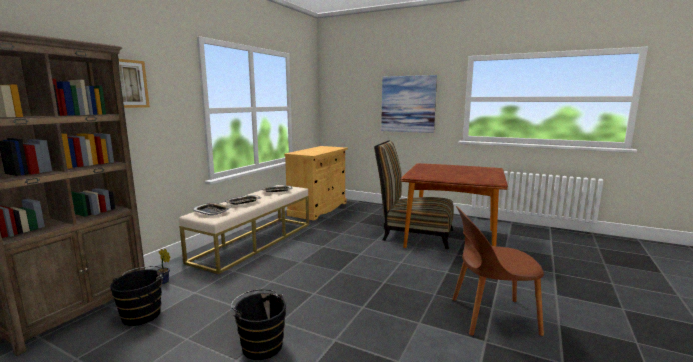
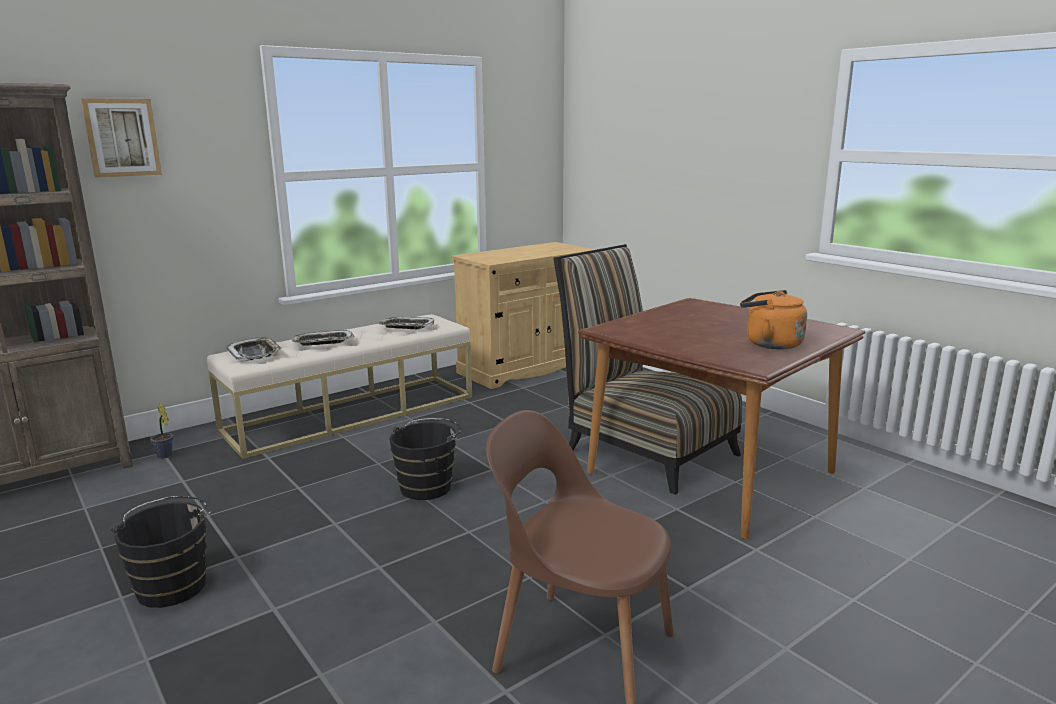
camera: 25 degrees right, 5 degrees up
(143, 313) = (94, 497): black bucket -> black bucket (428, 486)
(408, 104) = (715, 162): picture -> none
(483, 175) = (769, 344): none -> orange kettle

